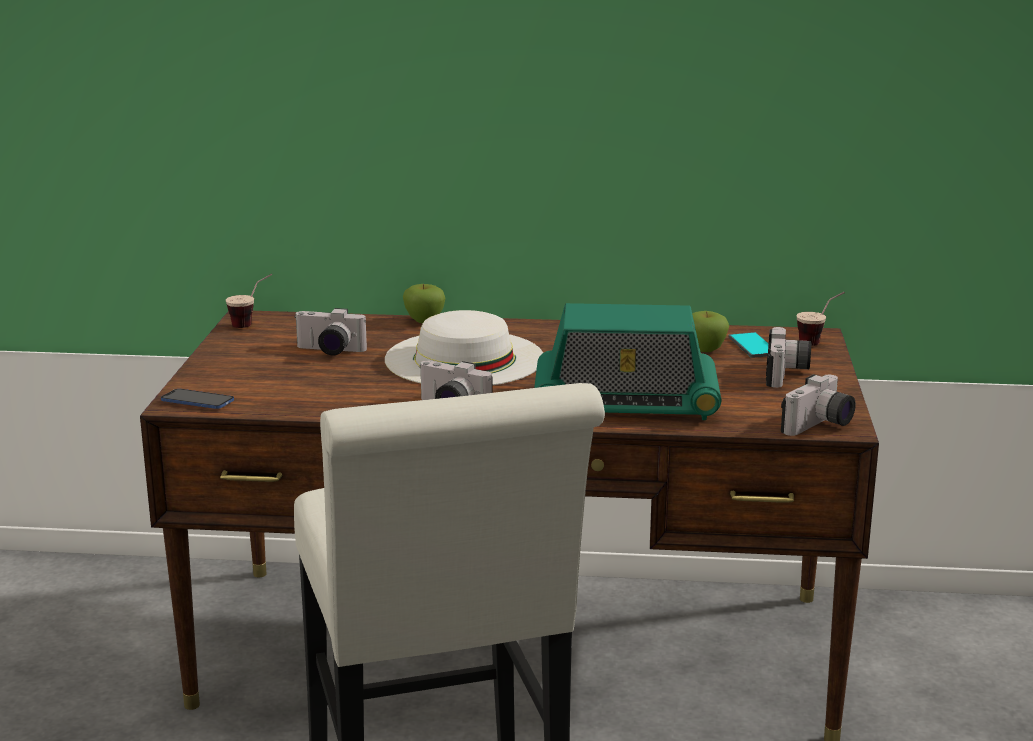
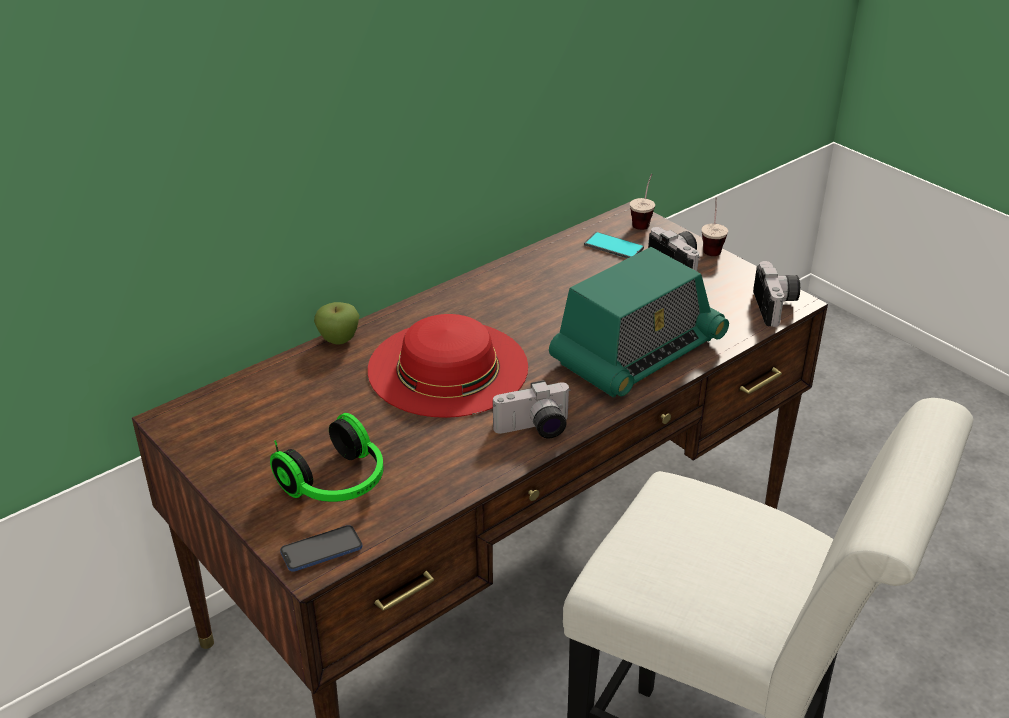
camera: 45 degrees left, 15 degrees up
(252, 323) = (189, 423): cup -> cup (711, 247)
(271, 379) = (337, 484): none -> headphones
(329, 351) = (324, 420): camera -> none
(464, 358) = (447, 367): white hat -> red hat
(705, 350) = (592, 267): apple -> none

